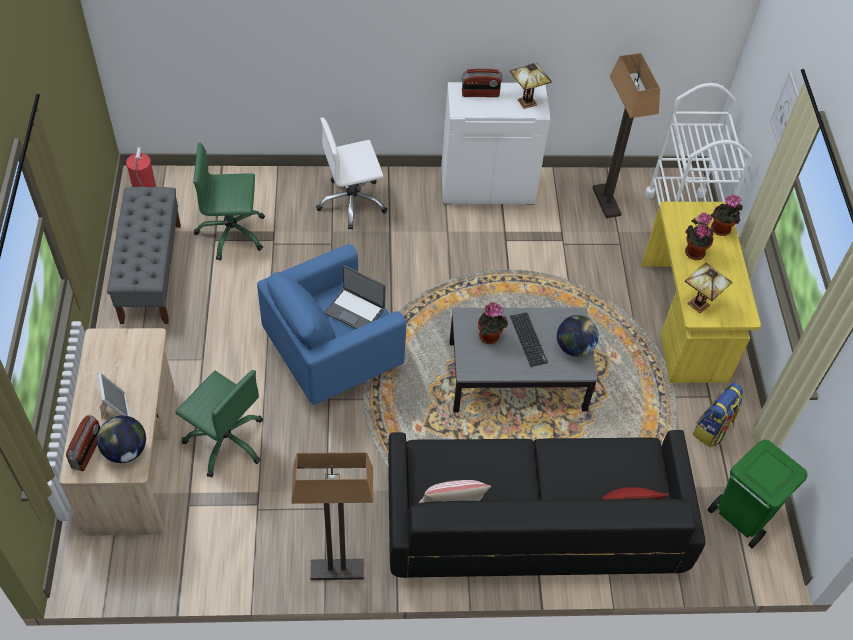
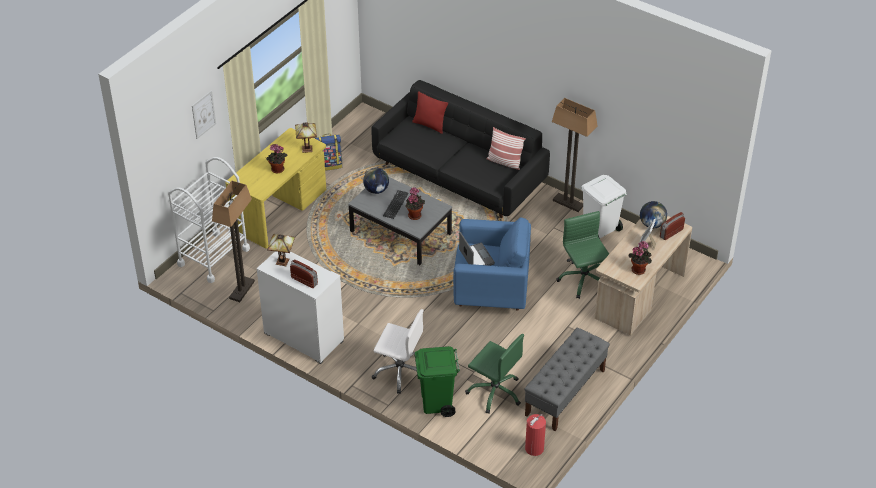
camera: 140 degrees left, 10 degrees down
(255, 543) = (600, 231): none -> white trash can
(720, 230) = (249, 172): potted plant -> potted plant (639, 269)
(741, 517) = (359, 132): green trash can -> green trash can (437, 403)

